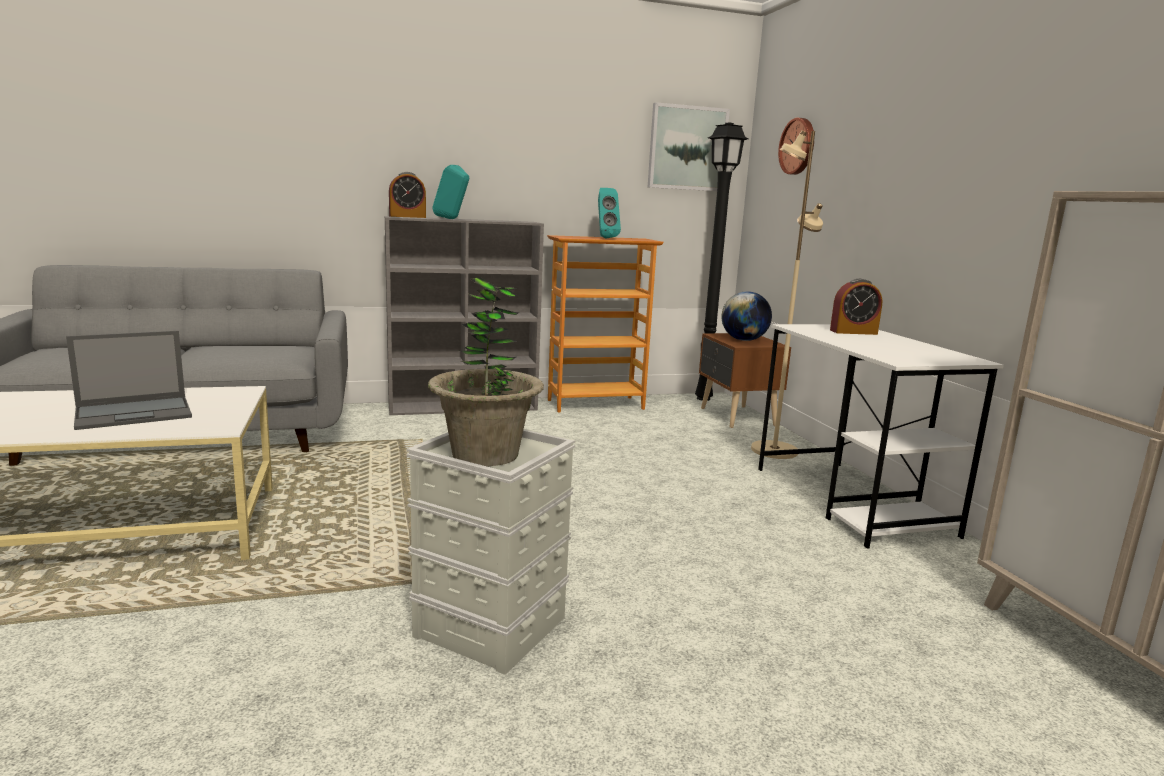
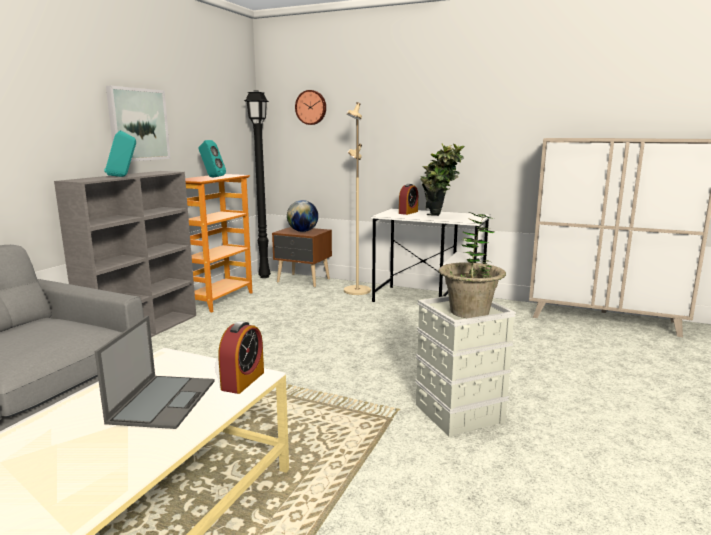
camera: 50 degrees left, 0 degrees up
(407, 217) = (82, 179): alarm clock -> alarm clock (243, 381)
(687, 148) = (230, 107): picture -> picture (138, 124)
(870, 346) = (440, 217): none -> potted plant

